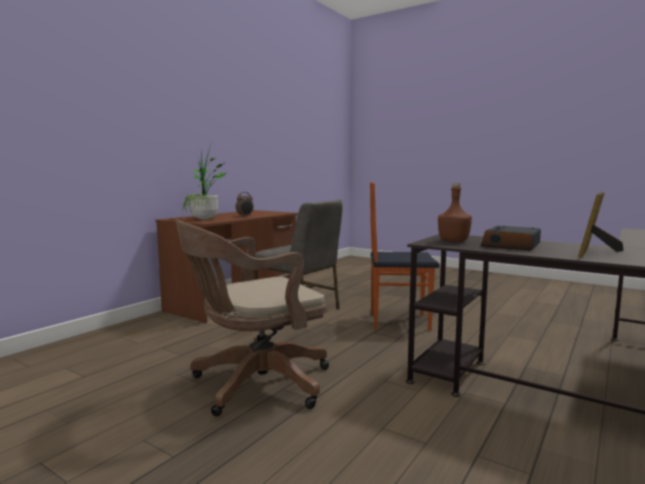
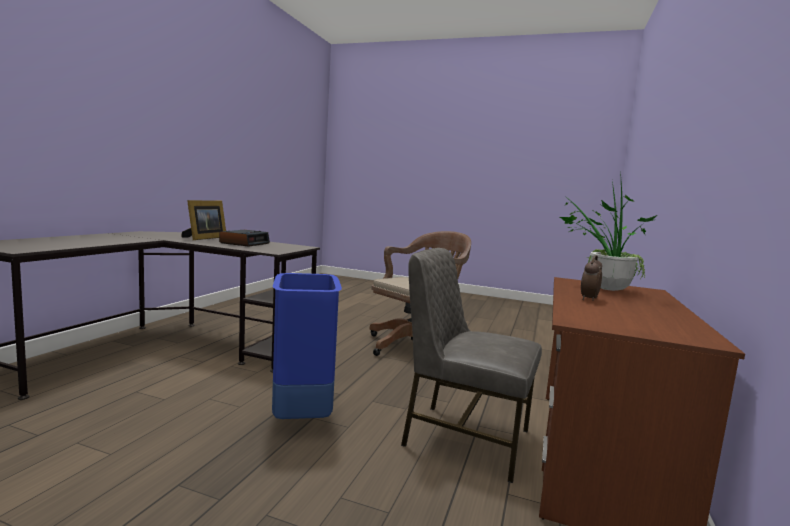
camera: 165 degrees right, 0 degrees up
(398, 321) = (302, 417): chair -> blue trash can
(453, 241) = (282, 247): brown bottle -> none

